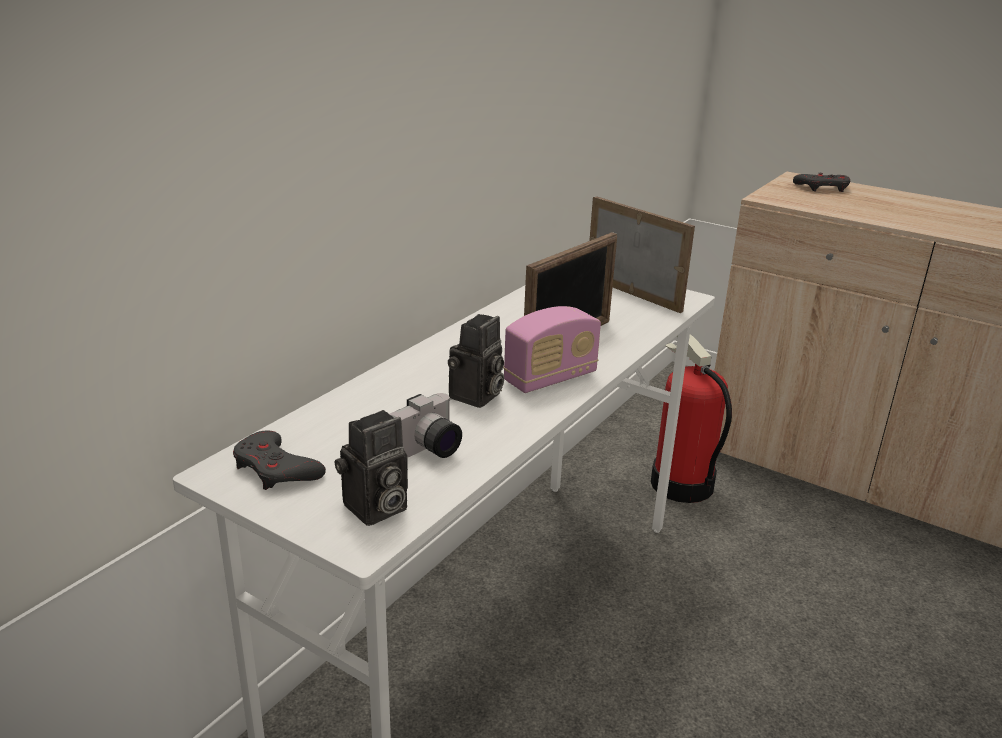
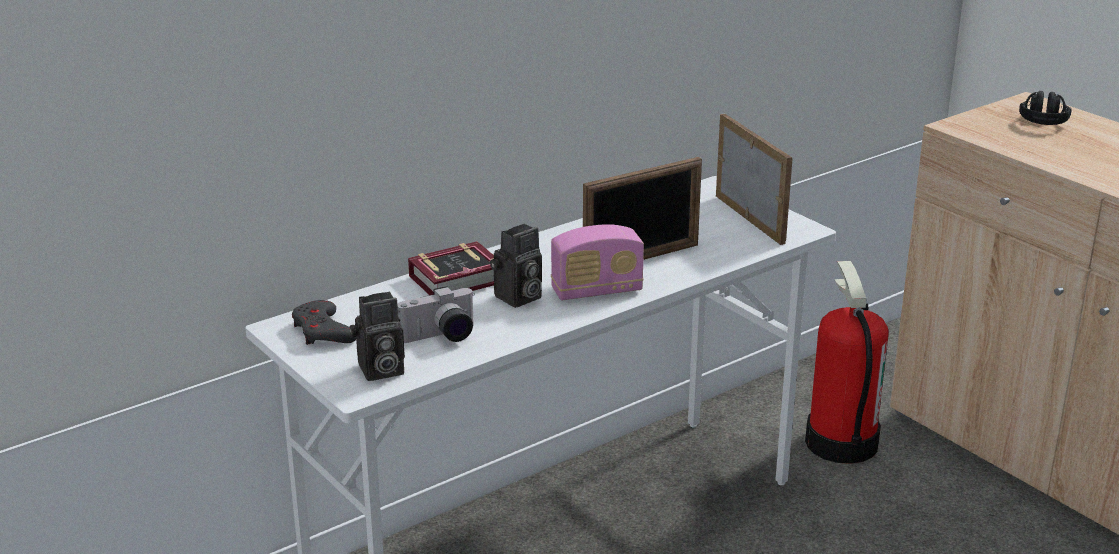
camera: 20 degrees right, 0 degrees up
(402, 385) = (461, 279): none -> book
(822, 188) = (1043, 118): grey game controller -> black headphones

